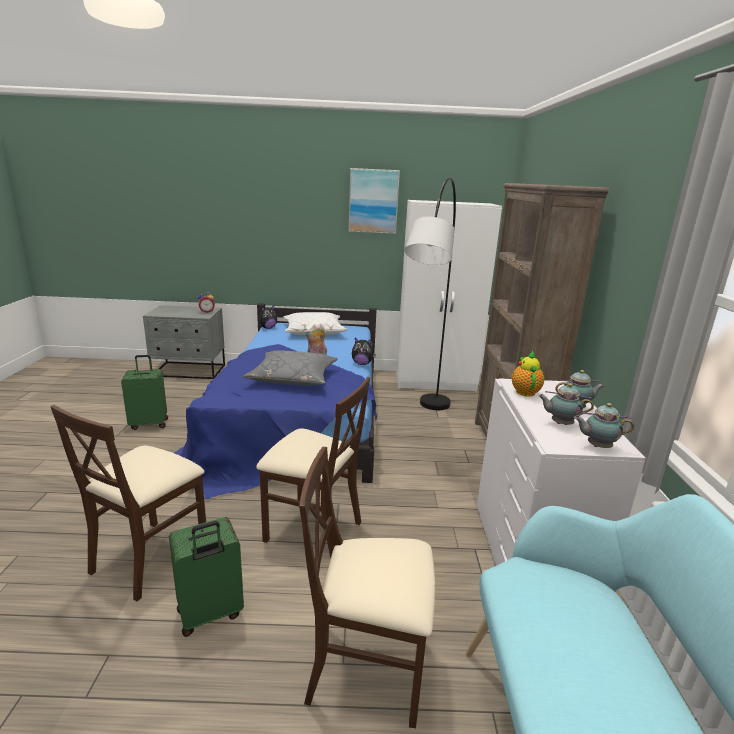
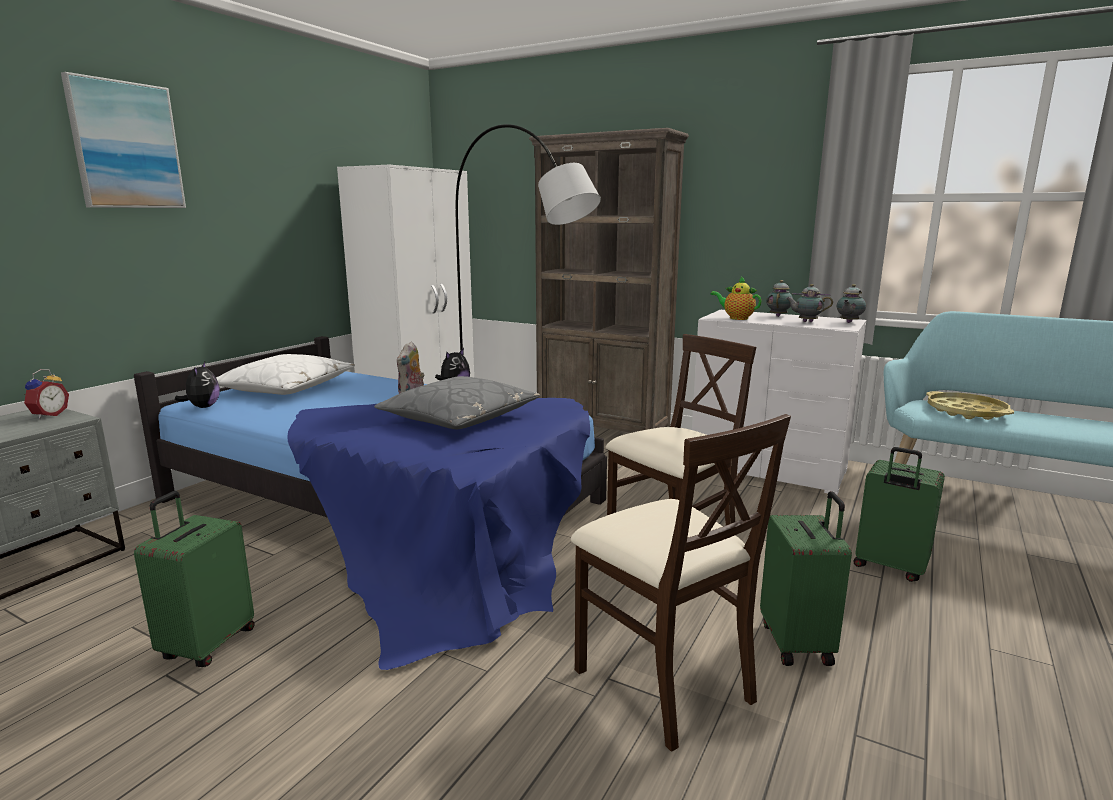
camera: 60 degrees left, 5 degrees down
(367, 669) = (889, 567): beige chair -> green suitcase
(373, 201) = (291, 169): picture -> picture (126, 146)
(549, 613) = (966, 412): none -> yellow tray
(560, 423) = (806, 322): teapot -> teapot turned 60 degrees clockwise

